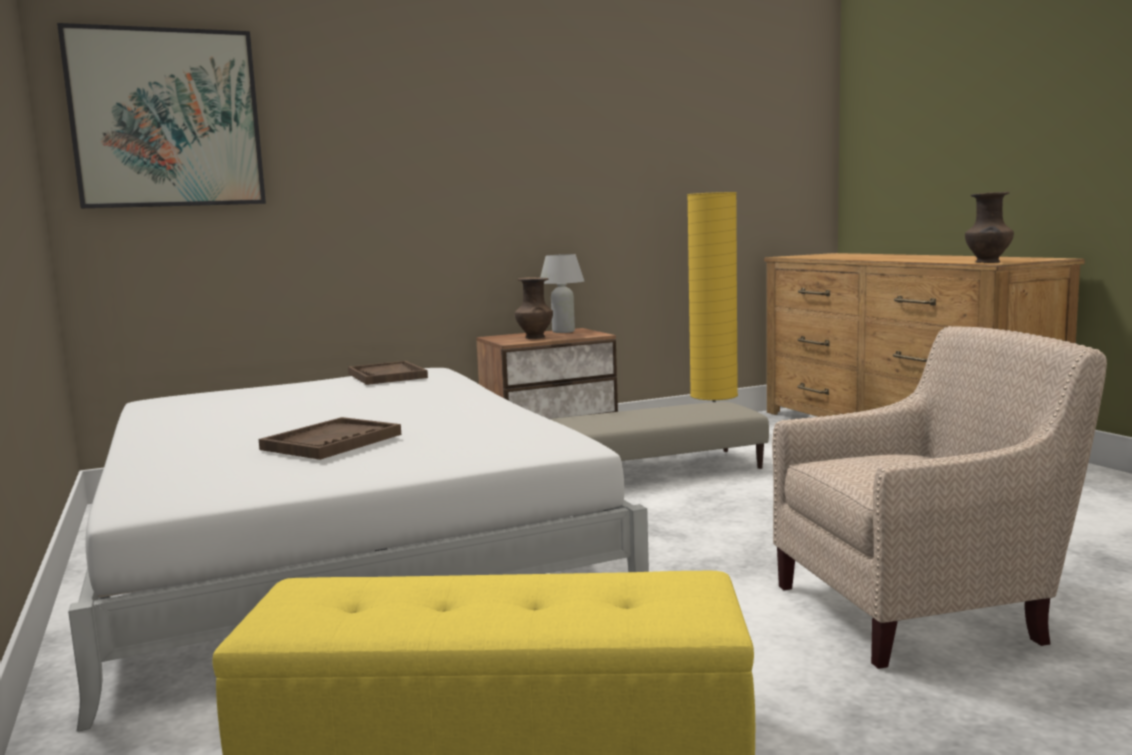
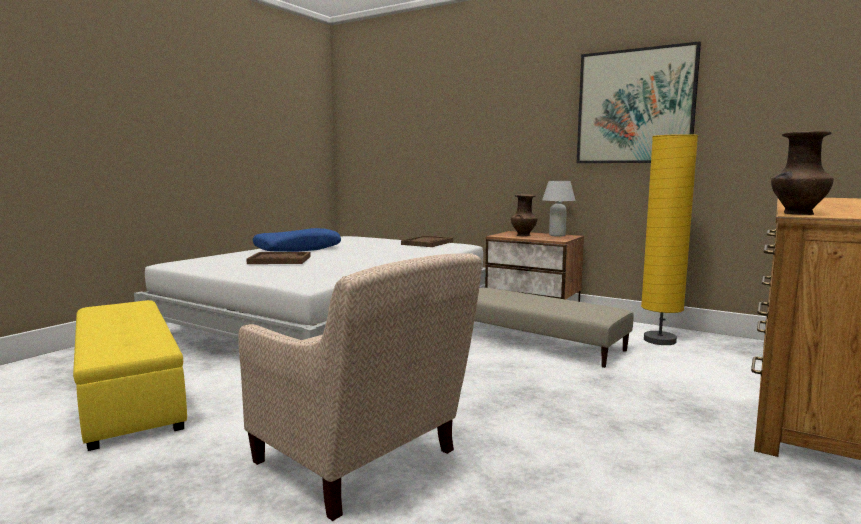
camera: 55 degrees right, 0 degrees up
(167, 119) = (374, 101): picture -> picture (635, 107)
(236, 427) = (298, 249): none -> blue pillow

